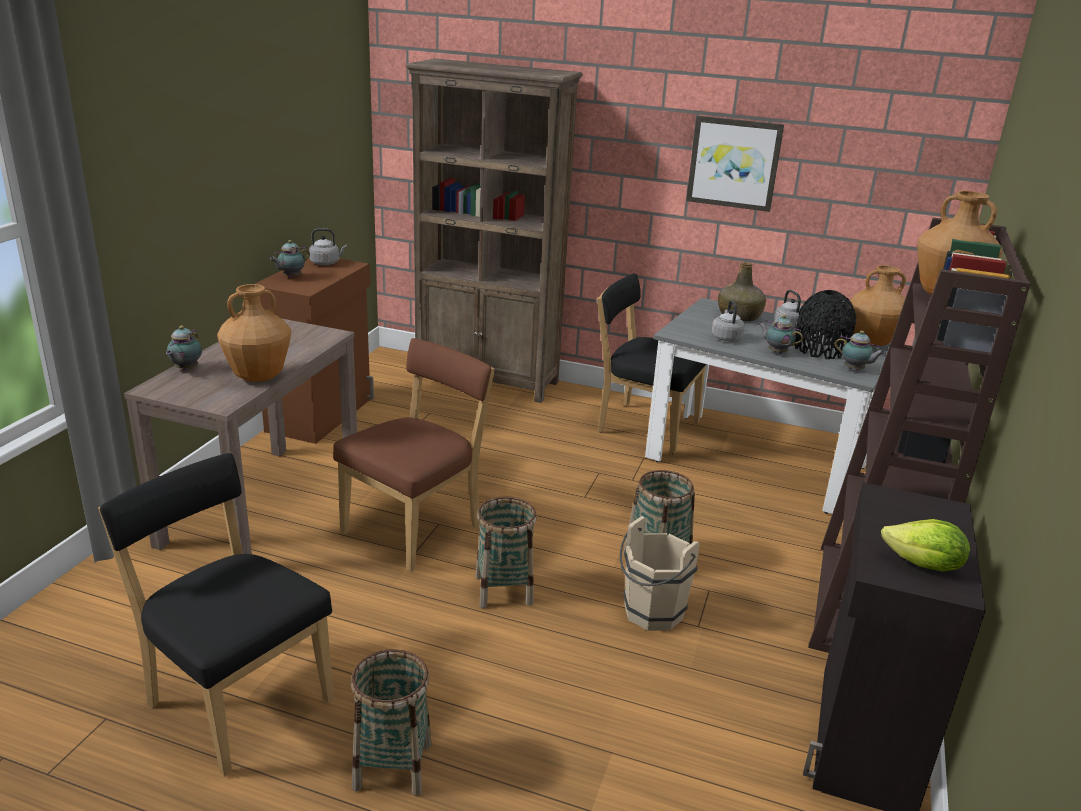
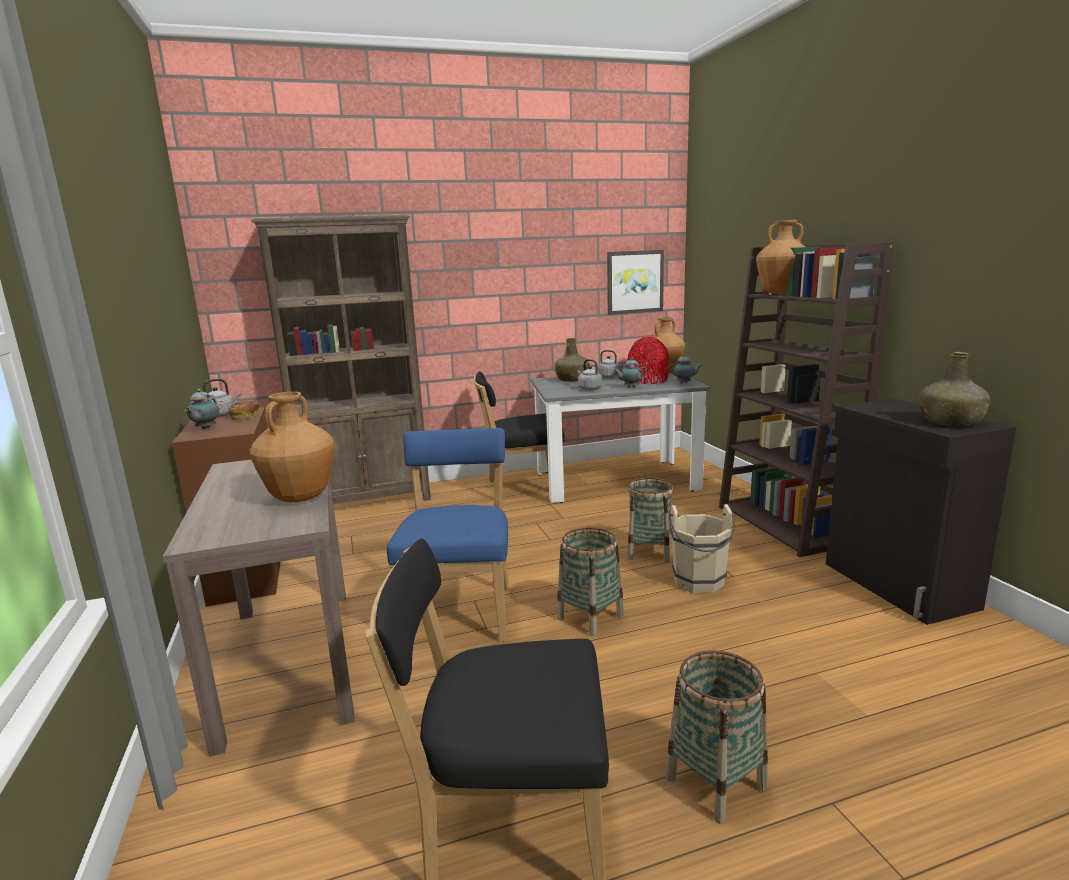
camera: 35 degrees left, 10 degrees down
(185, 369) = (203, 518): teapot -> none
(336, 272) = (245, 417): none -> bread
(417, 528) = (461, 611): brown chair -> blue chair
(734, 163) = (530, 273): picture -> picture (634, 282)
(820, 349) = (647, 380): black vase -> red vase
(923, 565) = (951, 422): lettuce -> green bottle

